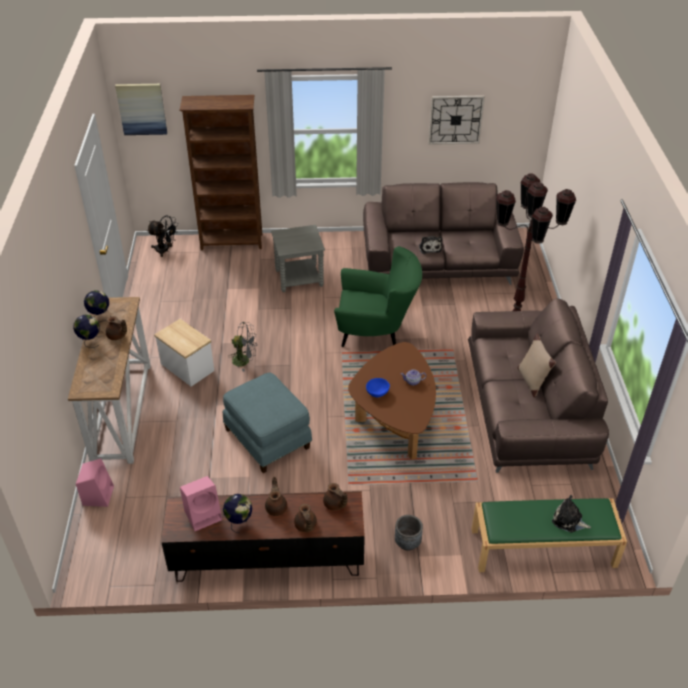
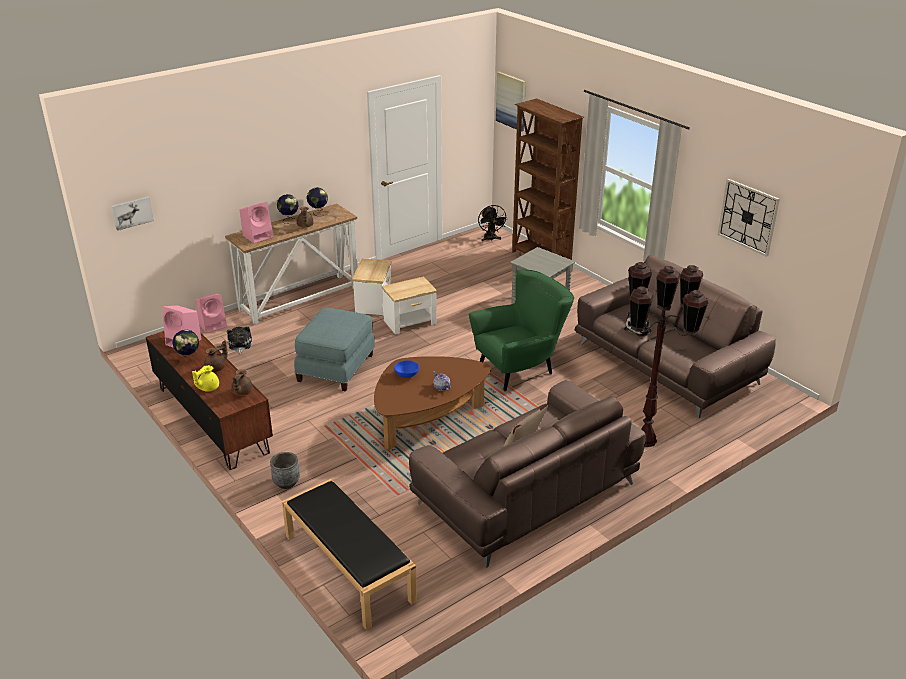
camera: 55 degrees right, 10 degrees down
(26, 438) = (132, 212): none -> picture
(99, 375) = (258, 236): none -> pink speaker
(245, 360) = (410, 323): grey fan -> side table
(305, 526) = (207, 388): brown teapot -> yellow teapot
(376, 333) = (521, 369): green armchair -> green armchair turned 90 degrees counterclockwise
(542, 548) = (347, 567): green bench -> black bench
(569, 520) = (352, 540): plush toy -> plush toy (239, 345)

